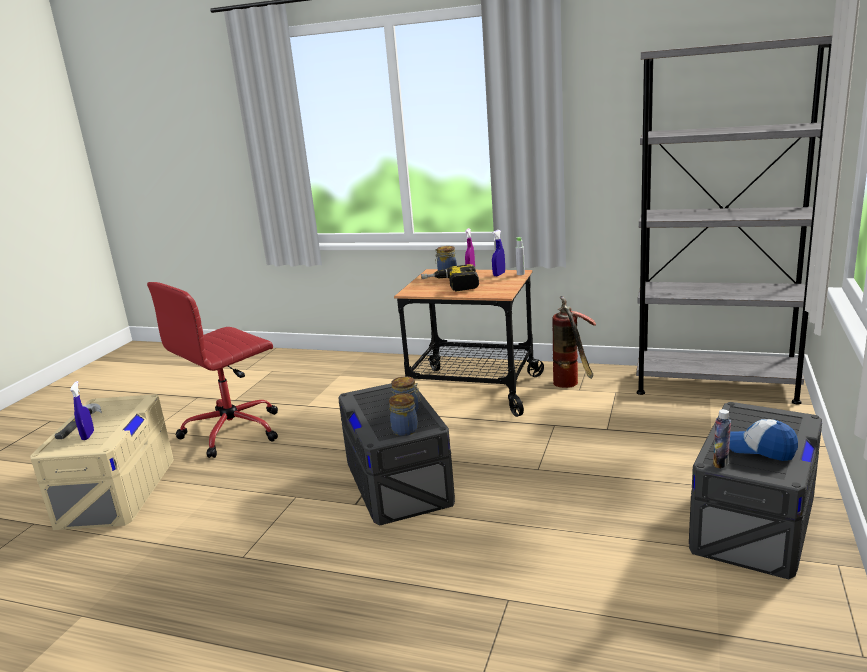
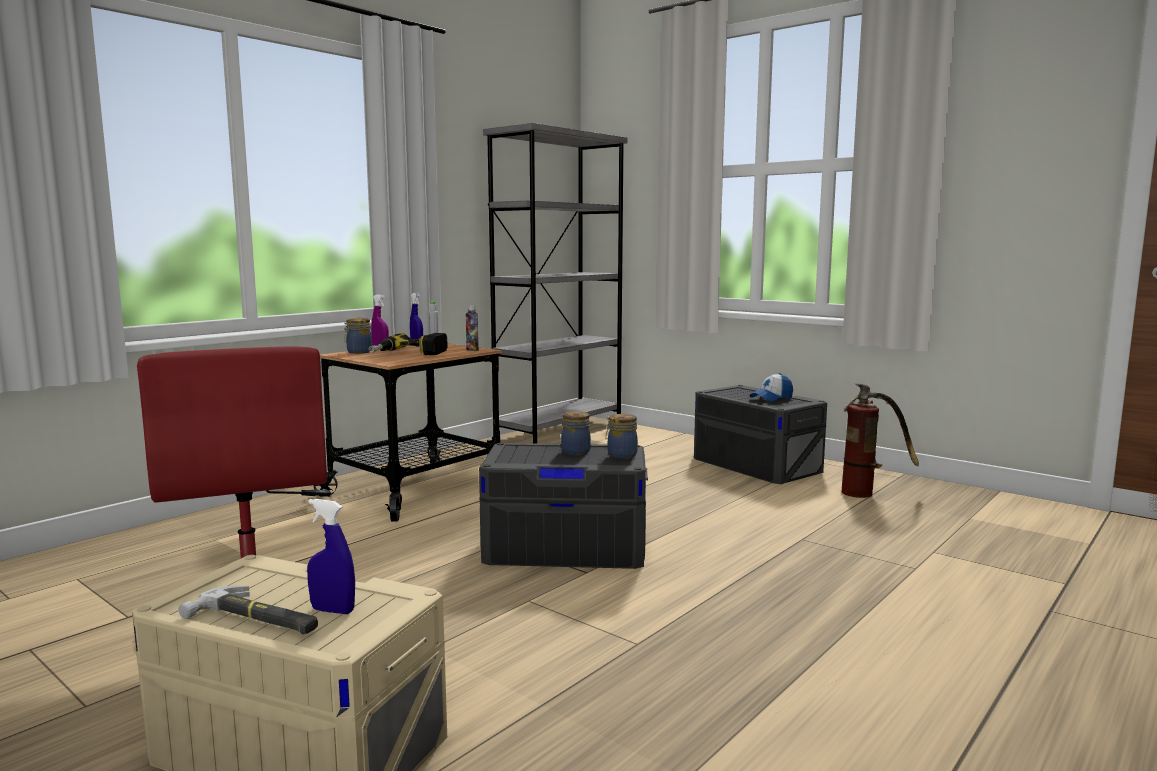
camera: 70 degrees left, 10 degrees down
(573, 385) = (480, 460): fire extinguisher -> fire extinguisher (868, 491)
(720, 463) = (783, 405): bottle -> bottle (472, 350)

